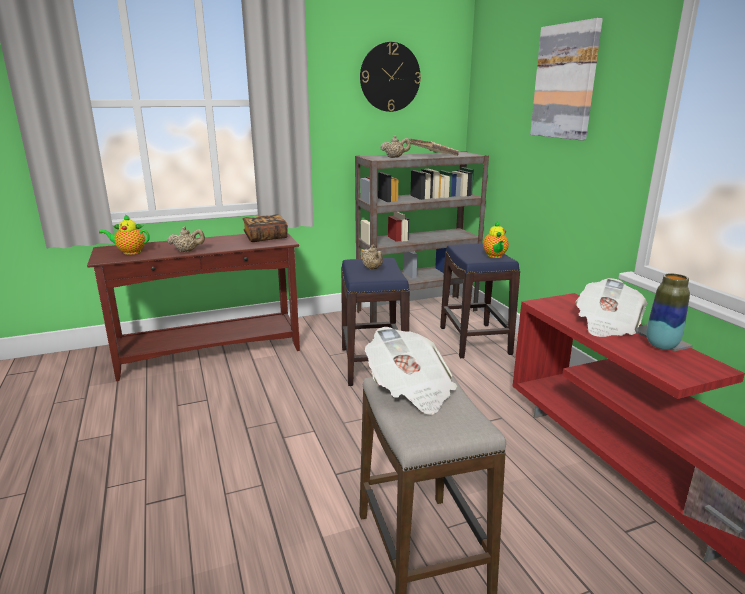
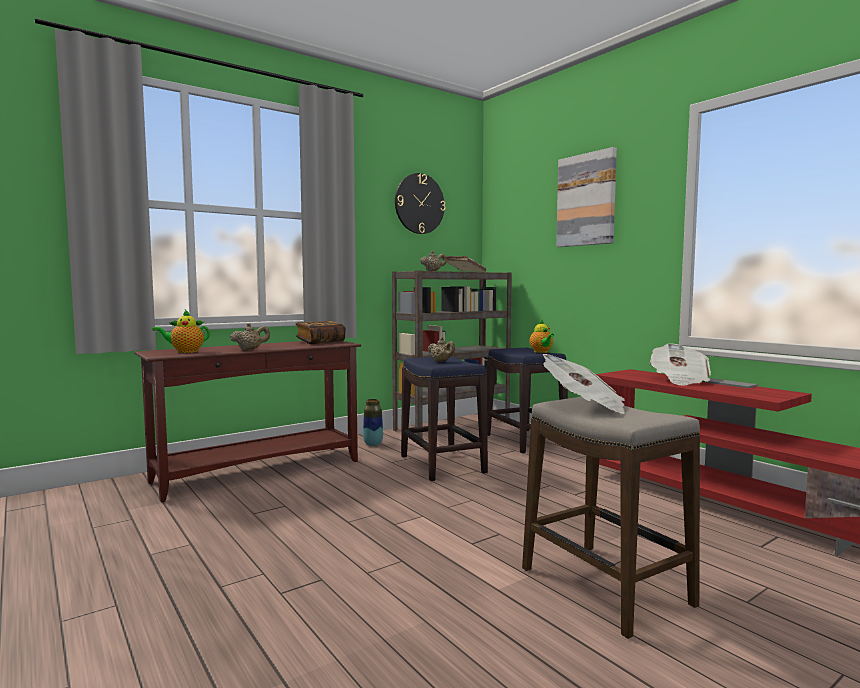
camera: 15 degrees left, 15 degrees down
(661, 345) = (736, 385): vase -> vase (373, 444)

